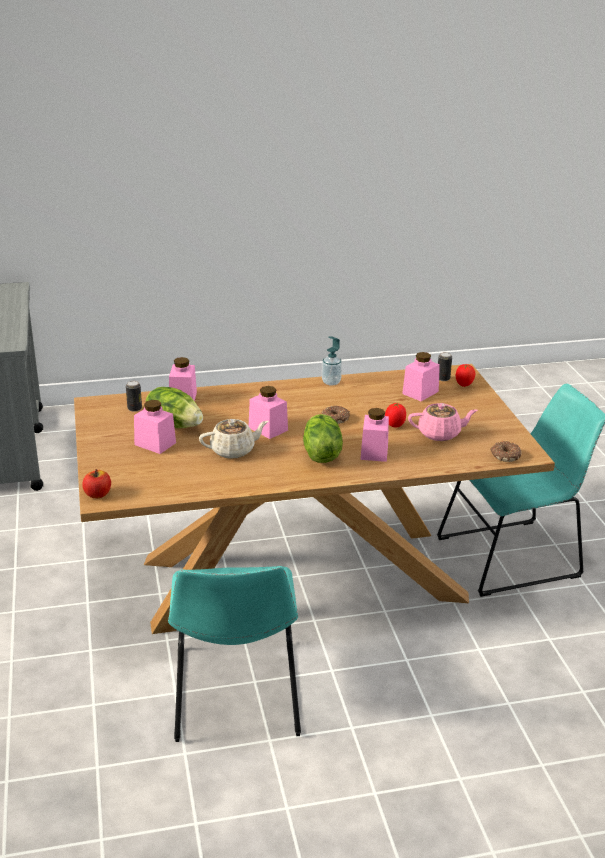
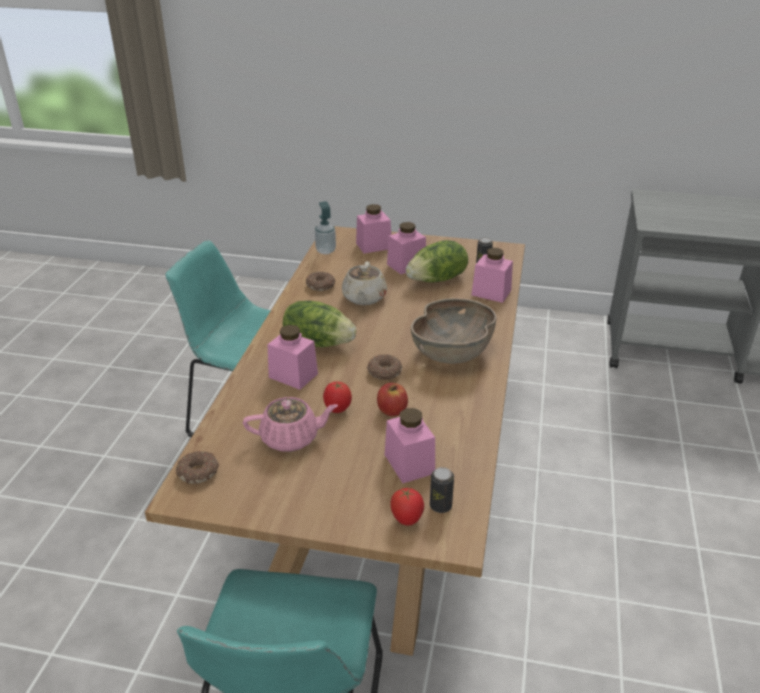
camera: 115 degrees right, 5 degrees up
(98, 494) = (344, 233): apple -> apple (392, 410)
(226, 477) = (321, 285): none -> donut
(268, 429) = (392, 325): pink jar -> pink jar (373, 246)
(287, 399) = (452, 352): none -> brown bowl
(331, 382) = (482, 396): soap dispenser -> soap dispenser (325, 251)
(440, 434) = (291, 438): pink teapot -> pink teapot turned 120 degrees counterclockwise

